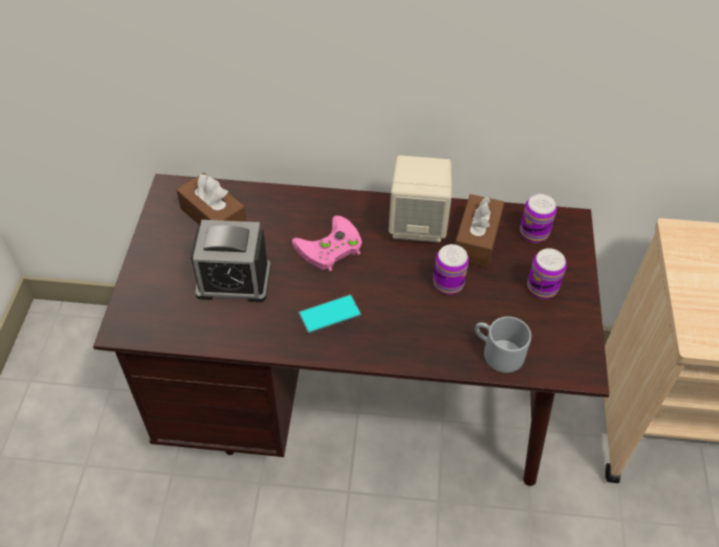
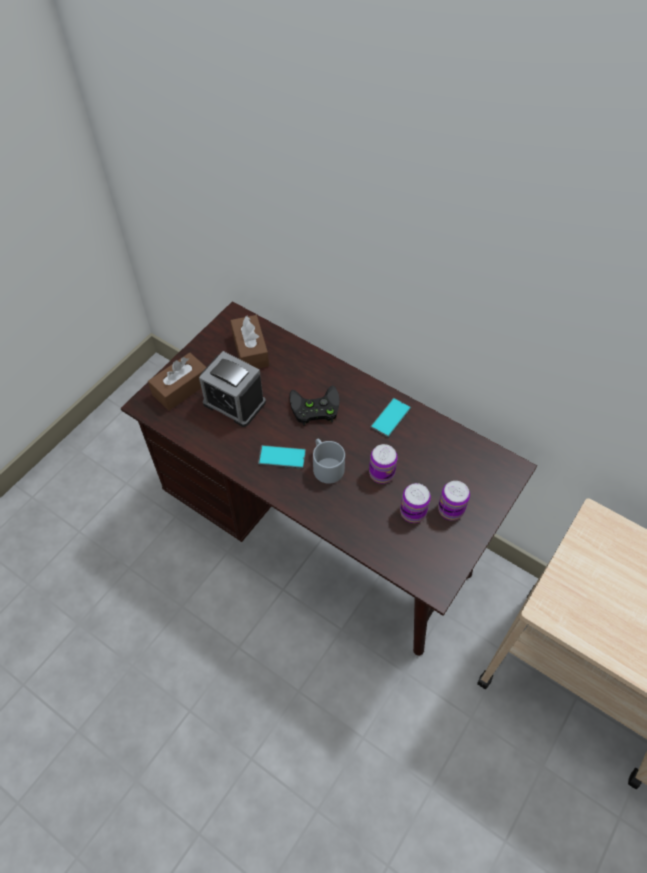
camera: 30 degrees right, 5 degrees up
(329, 249) = (313, 408): pink game controller -> black game controller
(418, 224) = (390, 418): beige speaker -> phone
(476, 240) = (427, 449): brown tissue box -> brown tissue box (181, 388)
(497, 352) = (381, 541): grey mug -> grey mug (325, 466)
(534, 233) = (475, 464): can -> can (413, 512)

